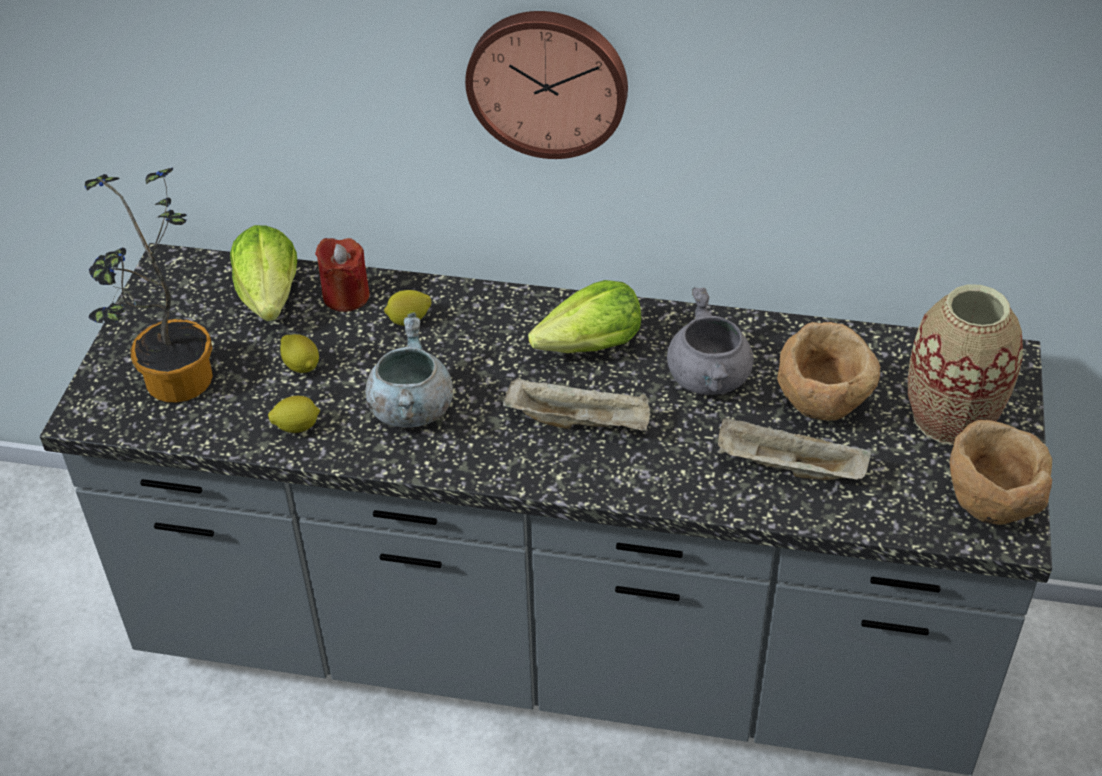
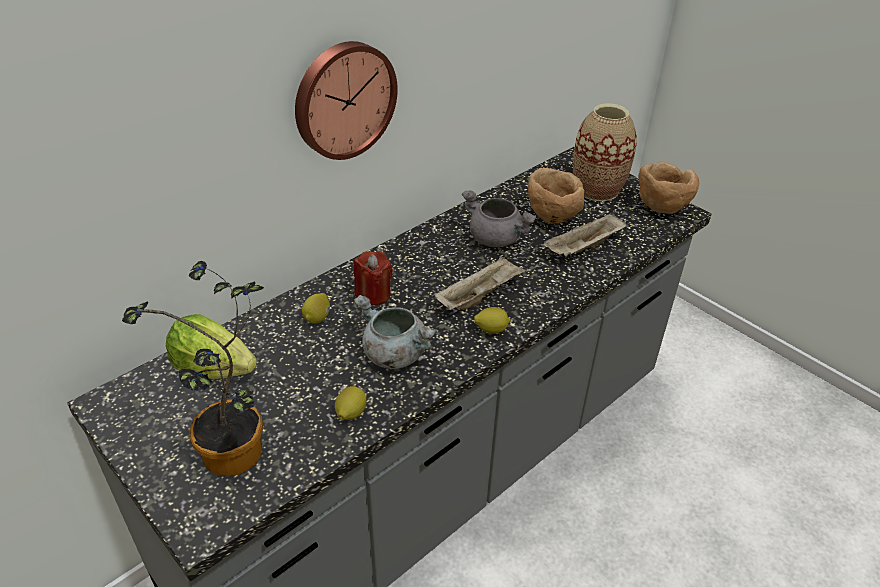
camera: 55 degrees left, 5 degrees down
(301, 365) = (297, 384): lemon -> lemon (491, 330)
(346, 296) = (260, 333): red candle -> red candle (373, 294)
(591, 346) = (426, 263): lettuce -> none

